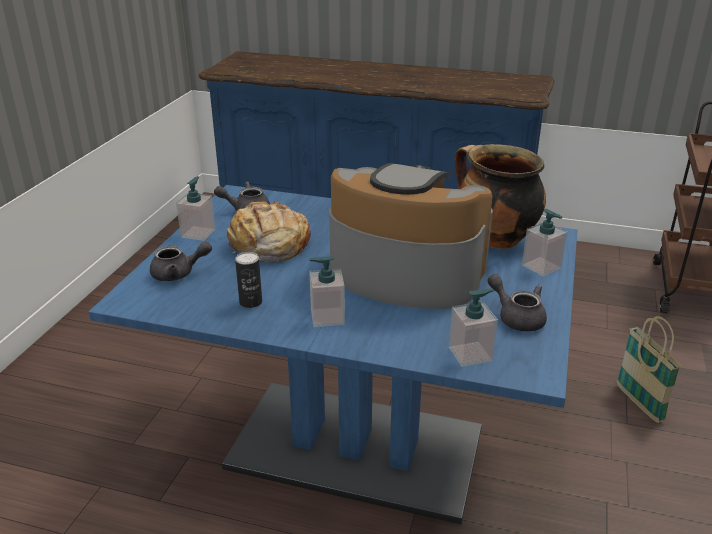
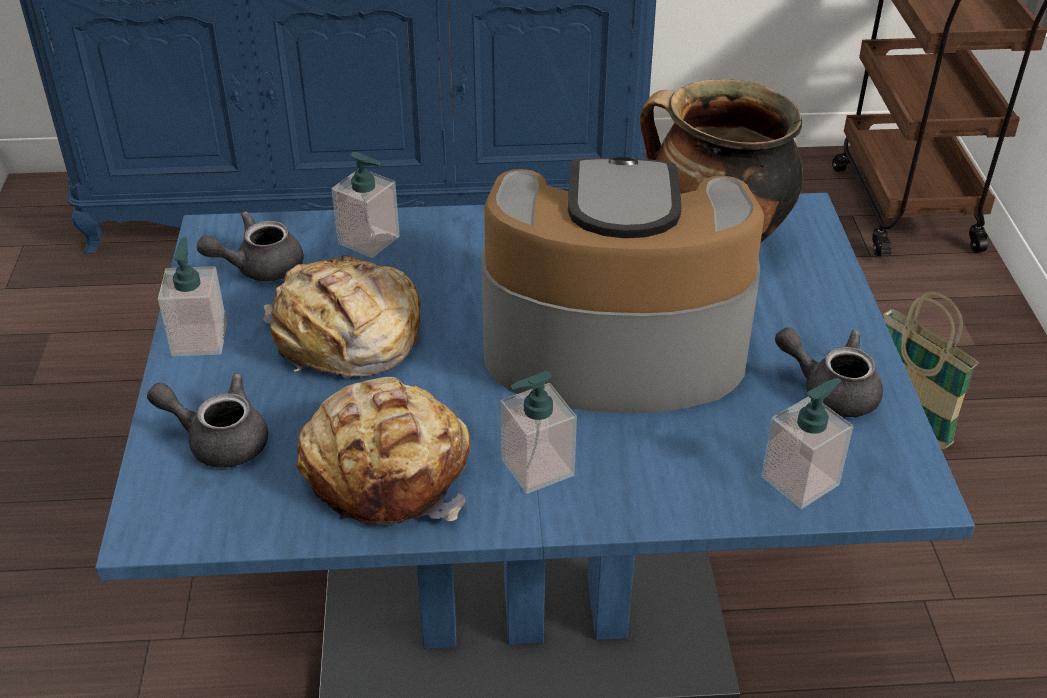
camera: 20 degrees left, 10 degrees up
(179, 274) = (219, 440): grey teapot -> grey teapot turned 135 degrees counterclockwise
(250, 302) = (388, 470): can -> bread
(541, 267) = (814, 280): soap dispenser -> soap dispenser (369, 240)

